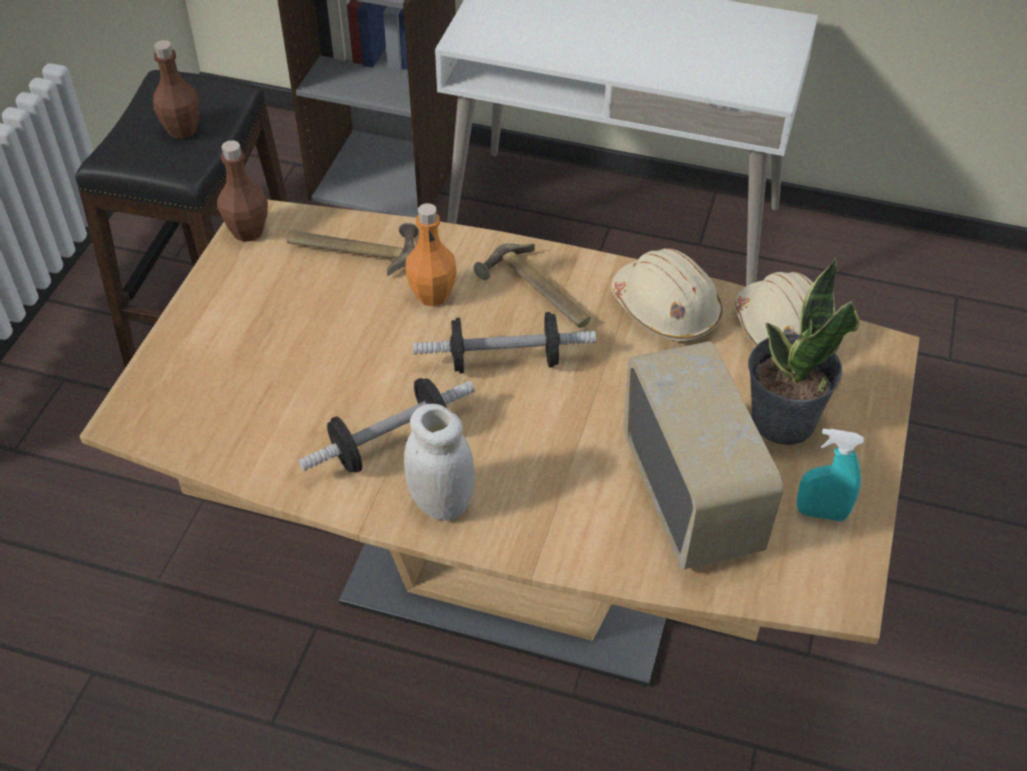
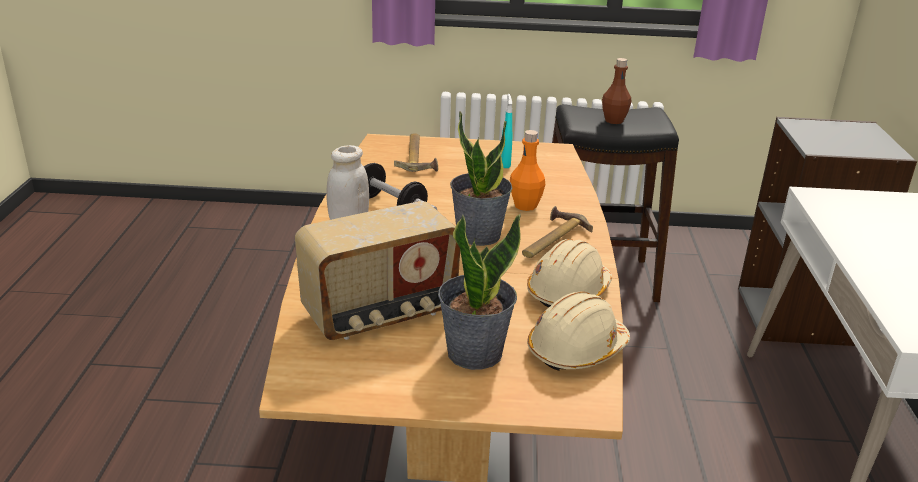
camera: 75 degrees right, 20 degrees down
(248, 231) = (543, 149): brown bottle -> none
(353, 249) = (550, 178): hammer -> hammer (418, 157)
(504, 361) = (478, 234): dumbbell -> potted plant
(821, 513) = (380, 375): turquoise spray bottle -> turquoise spray bottle (505, 163)

